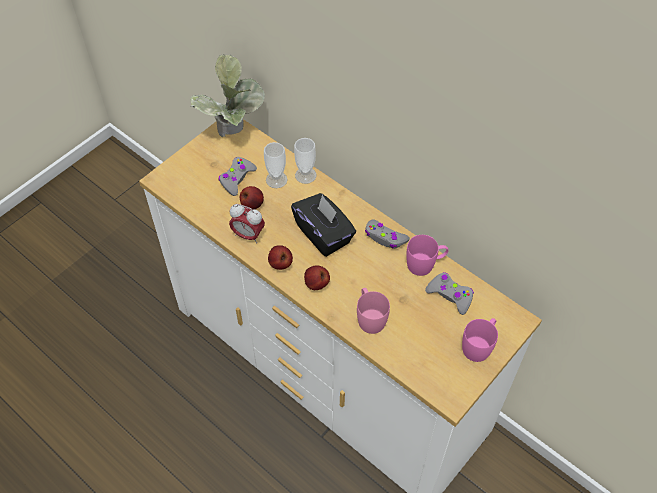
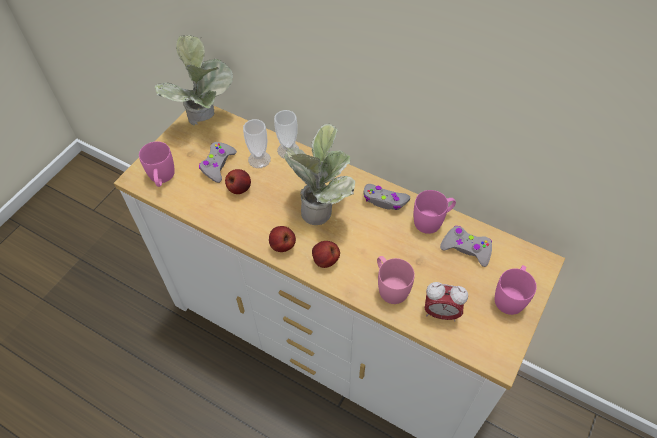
camera: 10 degrees left, 0 degrees up
(183, 183) = (162, 178): none -> pink mug
(248, 235) = (241, 221): alarm clock -> alarm clock (441, 313)
(324, 234) = (321, 207): black tissue box -> potted plant

